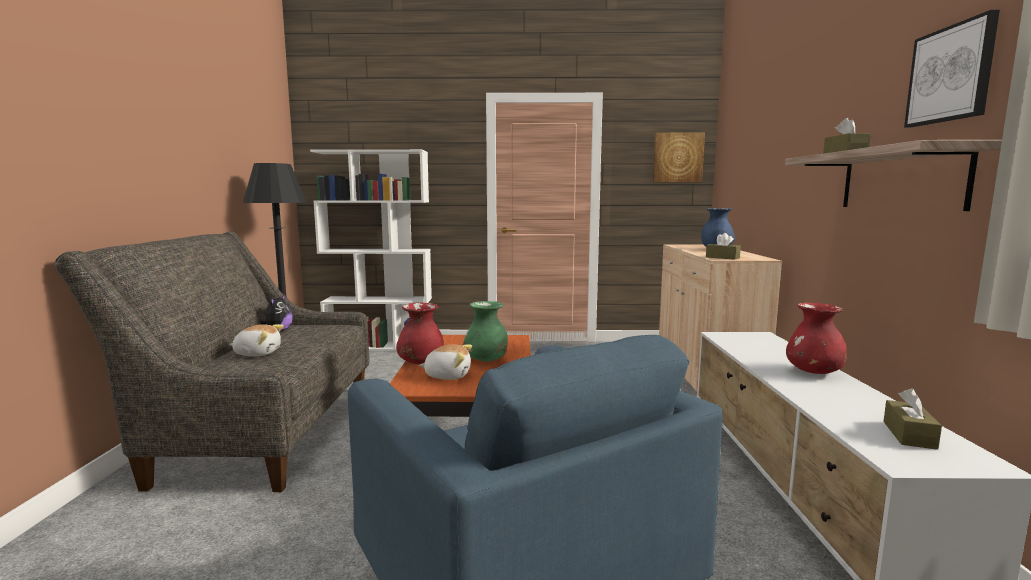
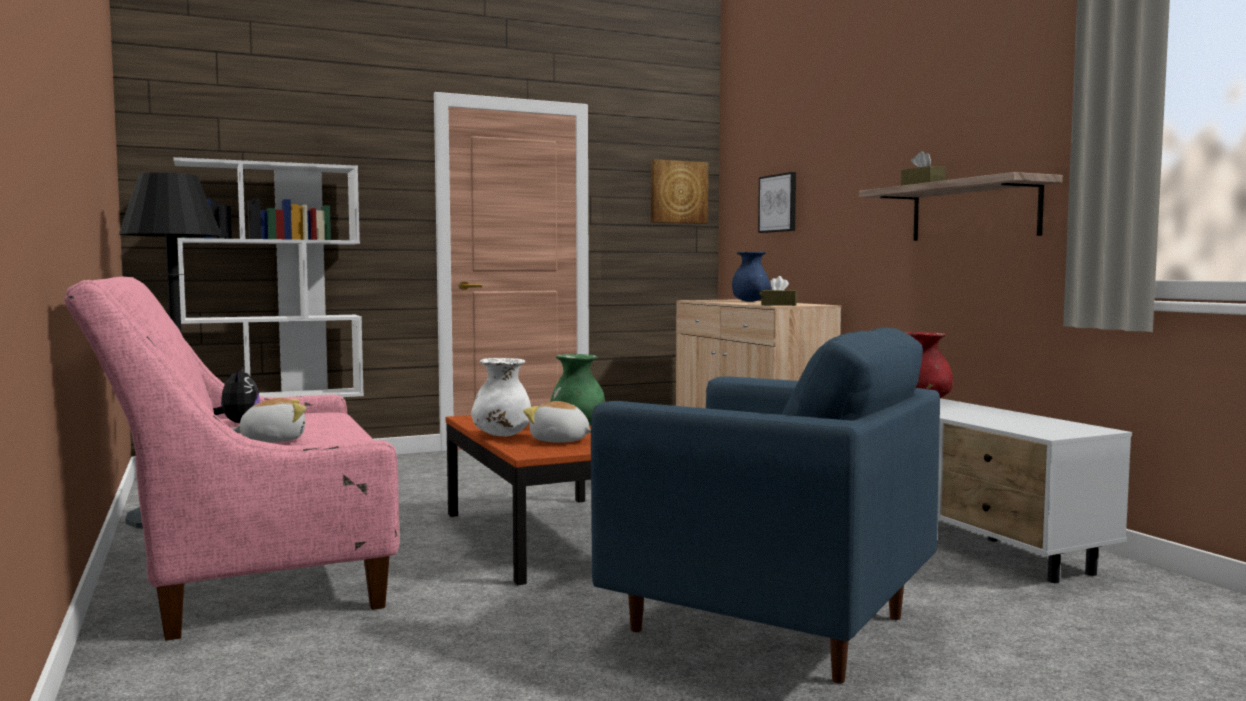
camera: 25 degrees left, 5 degrees down
(259, 431) = (245, 568): grey sofa -> pink sofa
(420, 362) = (501, 435): red vase -> white vase
(448, 375) = (559, 441): plush toy -> plush toy turned 135 degrees counterclockwise
(909, 435) = (1037, 423): brown tissue box -> none
(951, 74) = (1013, 118): picture -> picture (778, 203)

